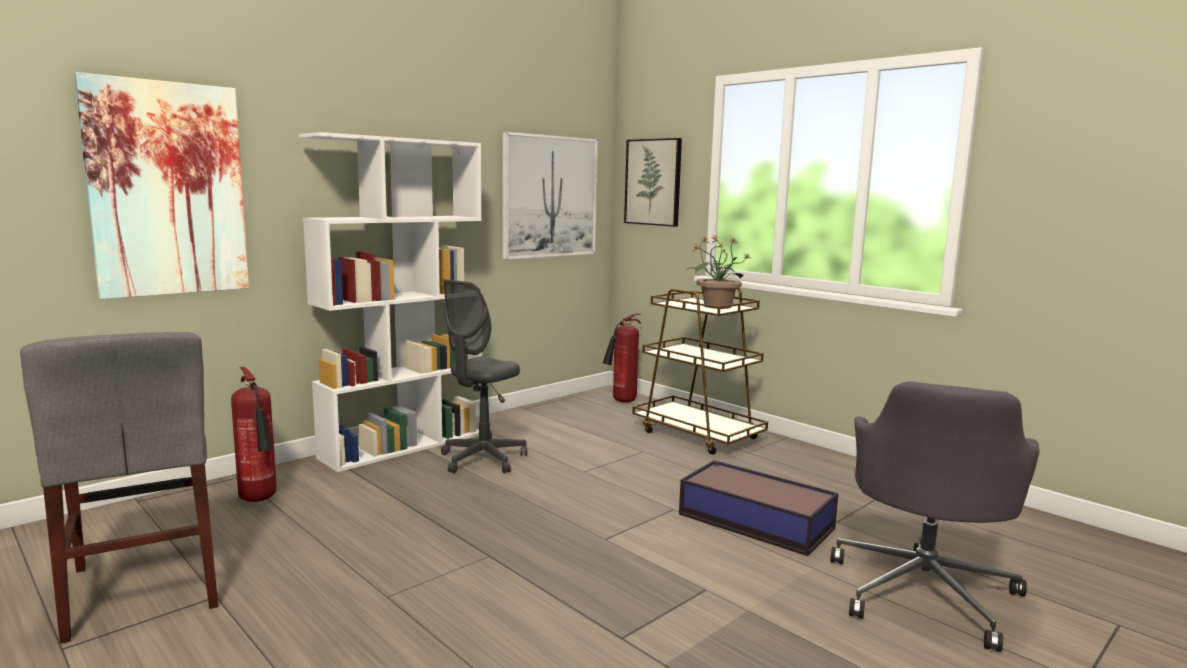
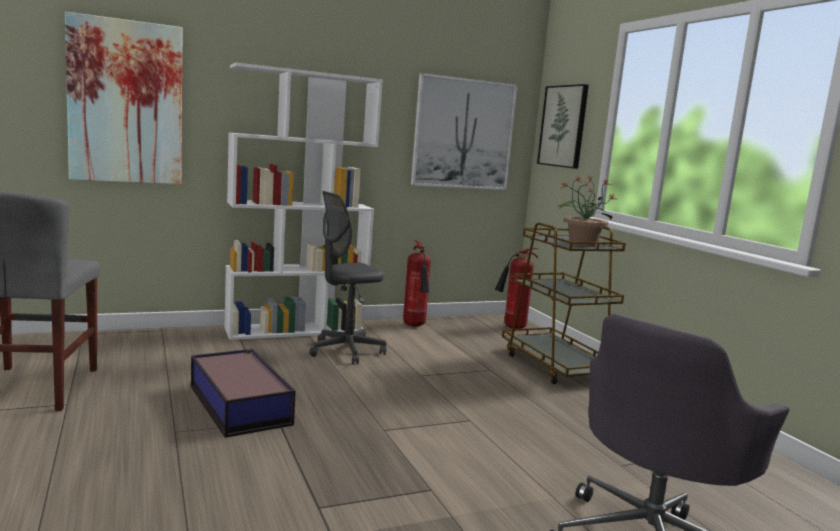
camera: 20 degrees right, 0 degrees up
(260, 500) = (158, 348): fire extinguisher -> fire extinguisher (415, 326)
(754, 520) = (536, 445): storage box -> storage box (239, 404)

